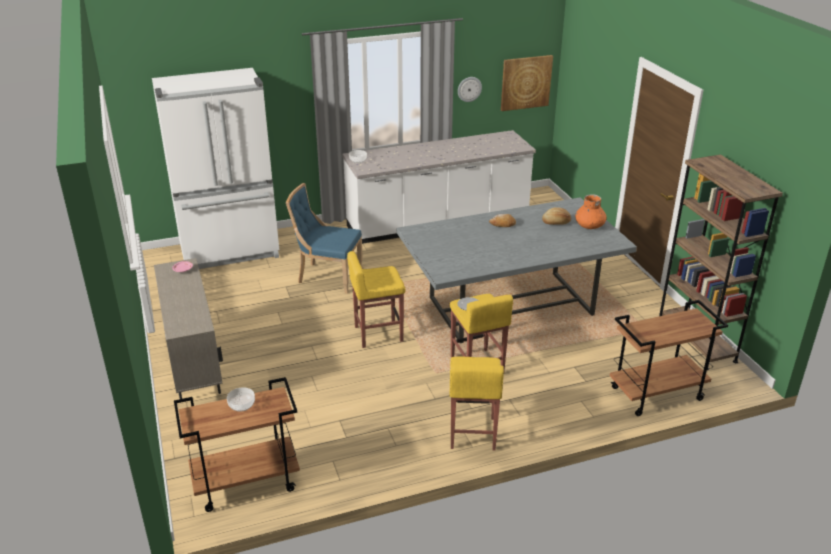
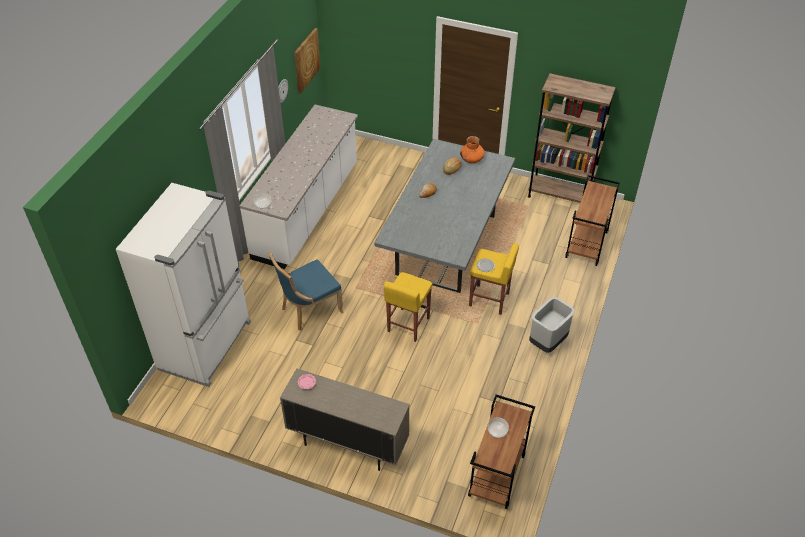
camera: 50 degrees left, 15 degrees up
(472, 433) = (548, 342): yellow stool -> grey trash can

